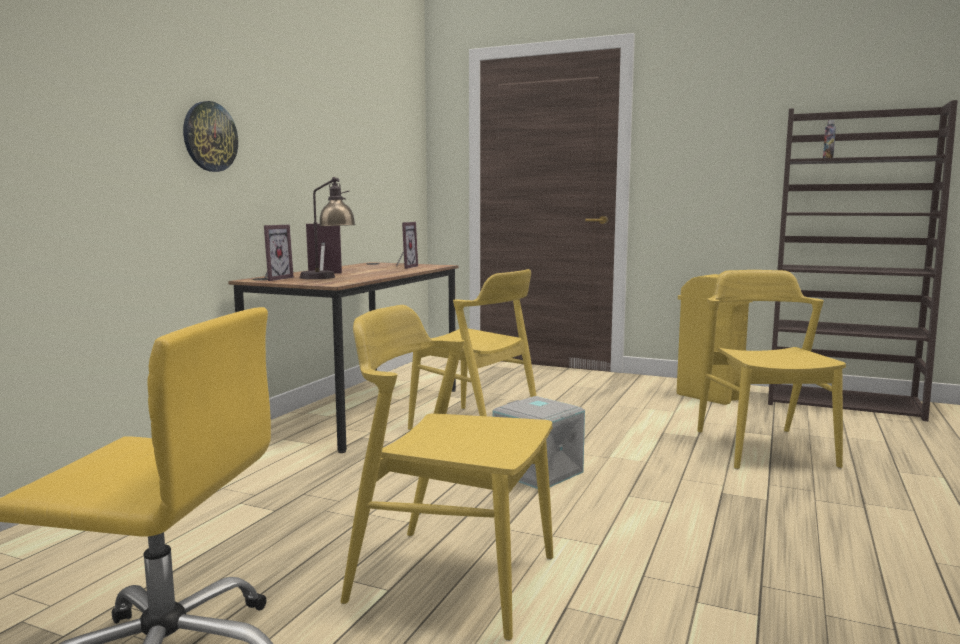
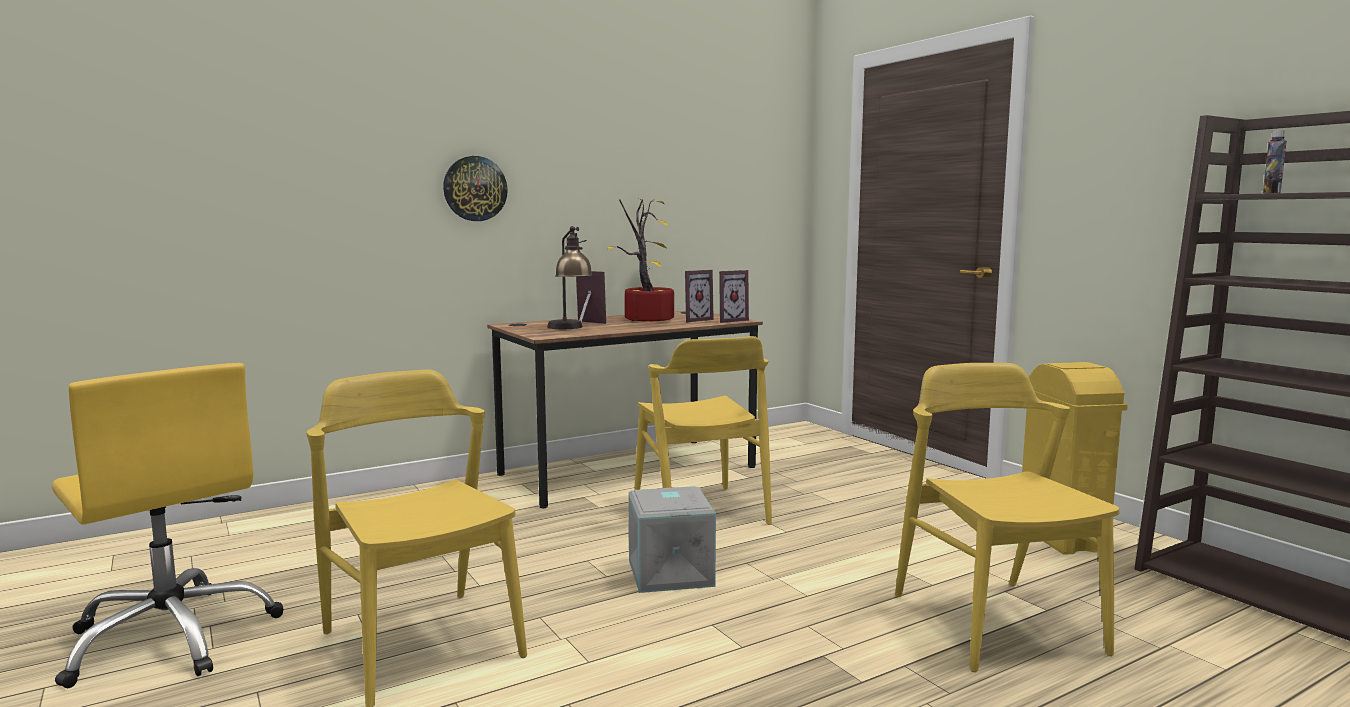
camera: 35 degrees right, 0 degrees up
(273, 278) = (524, 325): picture frame -> picture frame (729, 320)
(364, 269) = (646, 320): none -> potted plant
(764, 448) = (996, 623): yellow chair -> yellow chair turned 45 degrees counterclockwise

